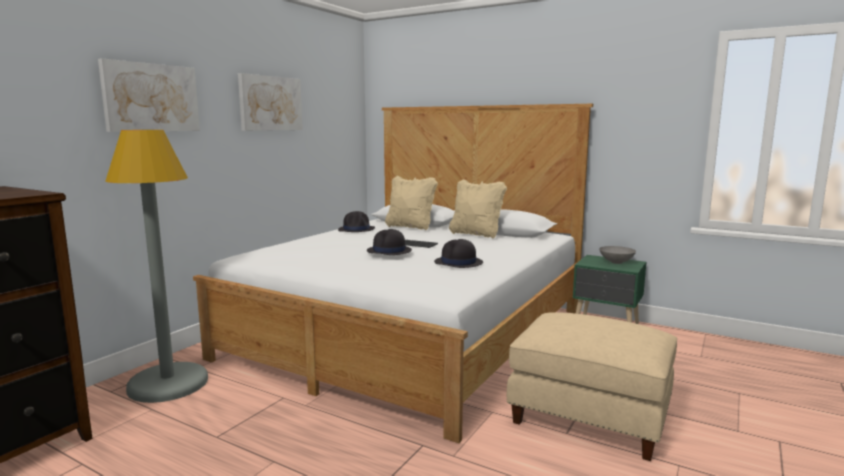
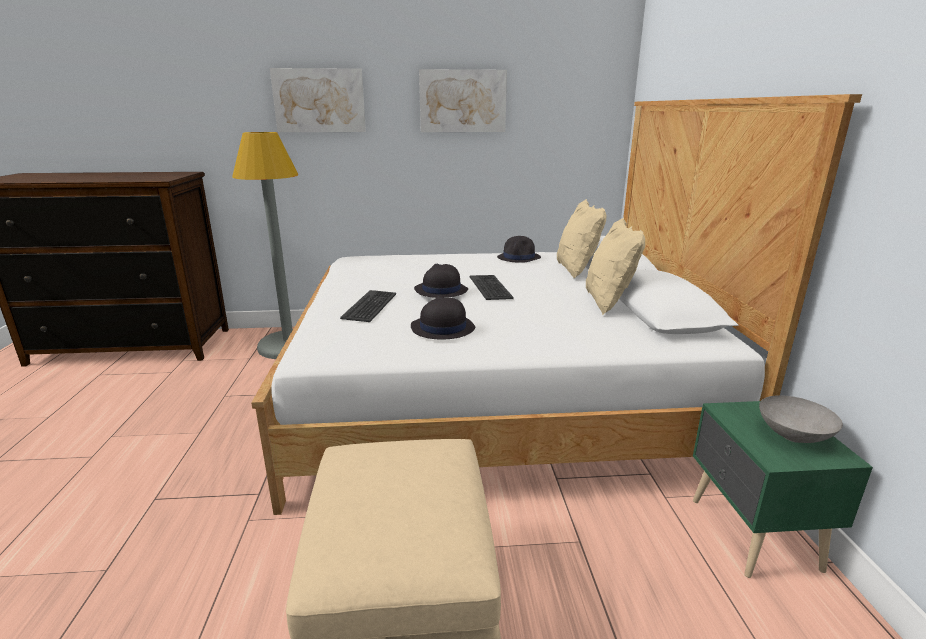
camera: 55 degrees right, 10 degrees up
(382, 269) = (370, 306): none -> keyboard

